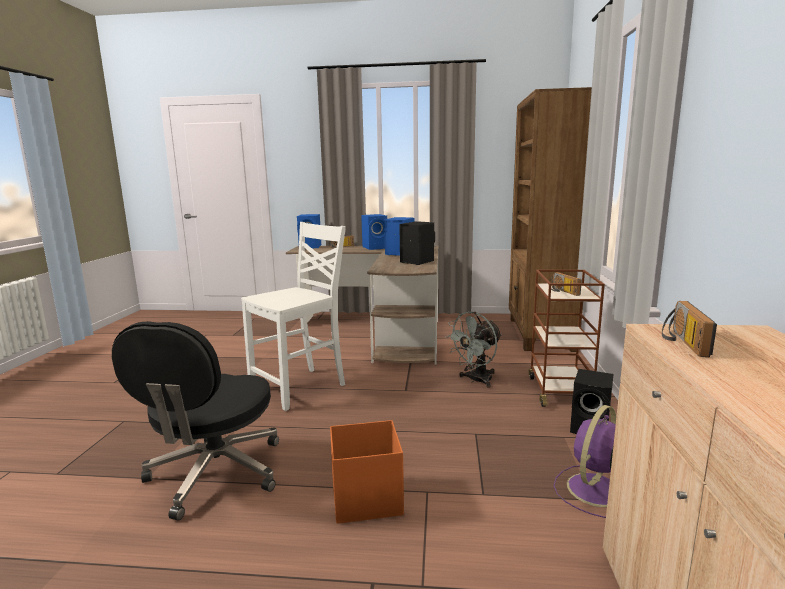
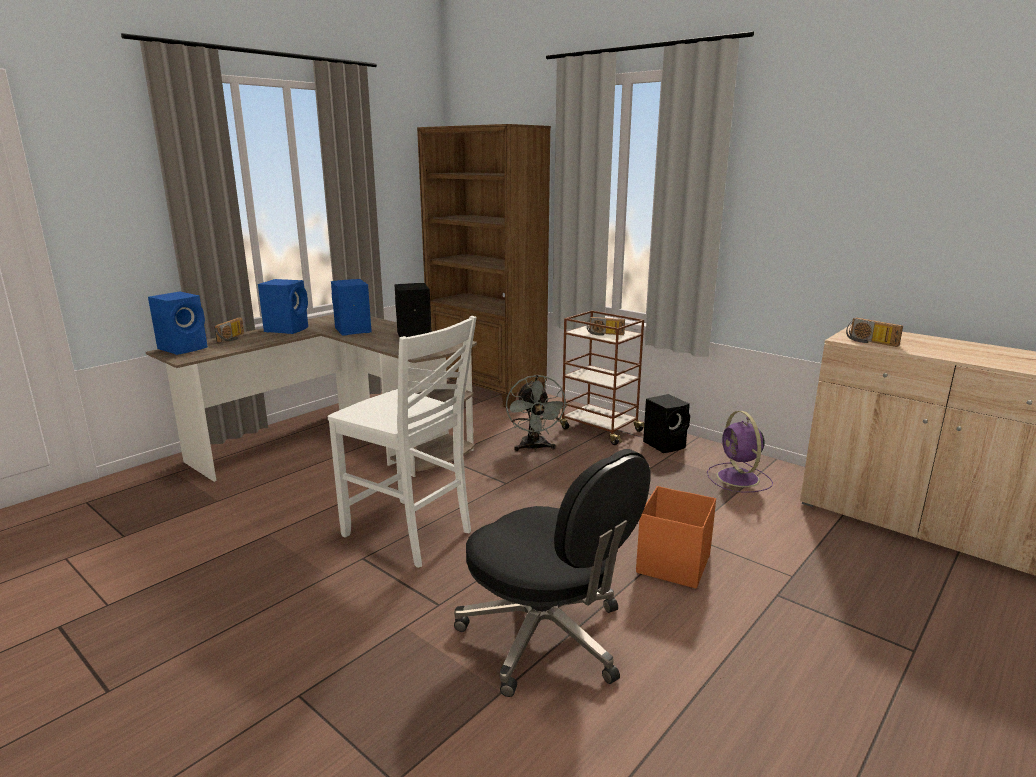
camera: 55 degrees left, 5 degrees up
(301, 388) = (410, 534): white chair -> white chair turned 135 degrees clockwise

